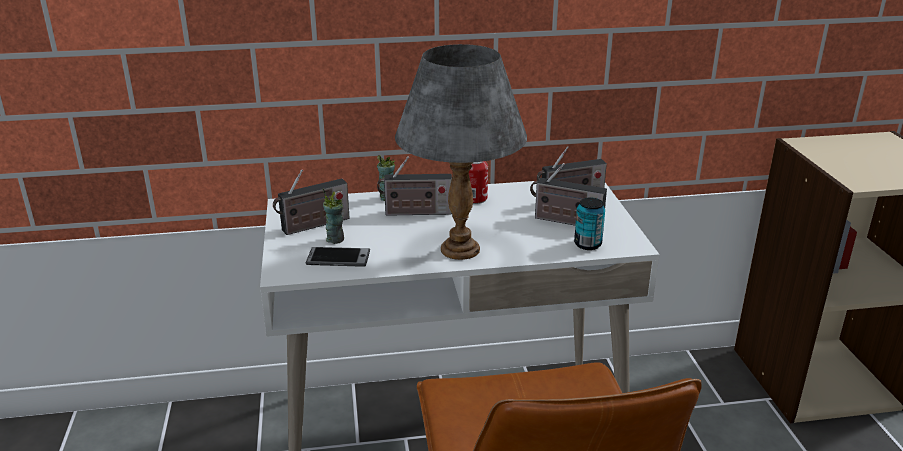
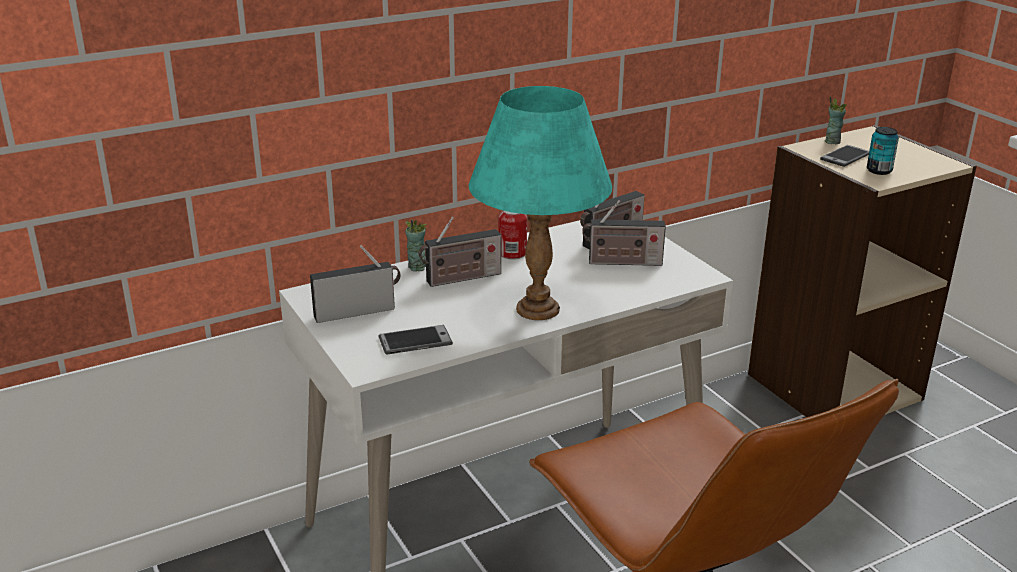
camera: 20 degrees left, 0 degrees up
(313, 225) = (358, 311): radio -> radio turned 150 degrees counterclockwise
(335, 239) = (395, 321): cup -> cup (832, 141)
(461, 249) = (538, 309): grey table lamp -> turquoise table lamp
(587, 244) = (660, 282): can -> can (879, 171)
(840, 156) = (845, 157): none -> phone

